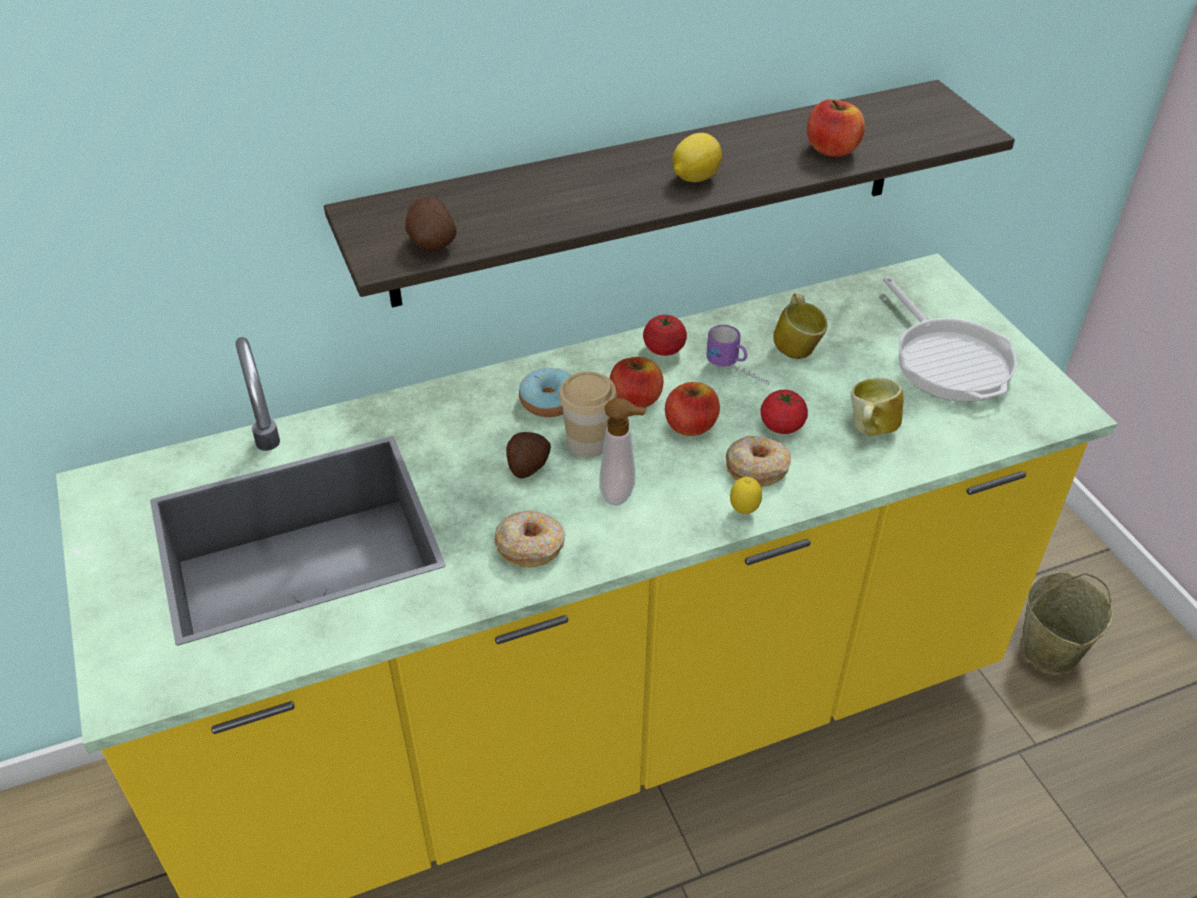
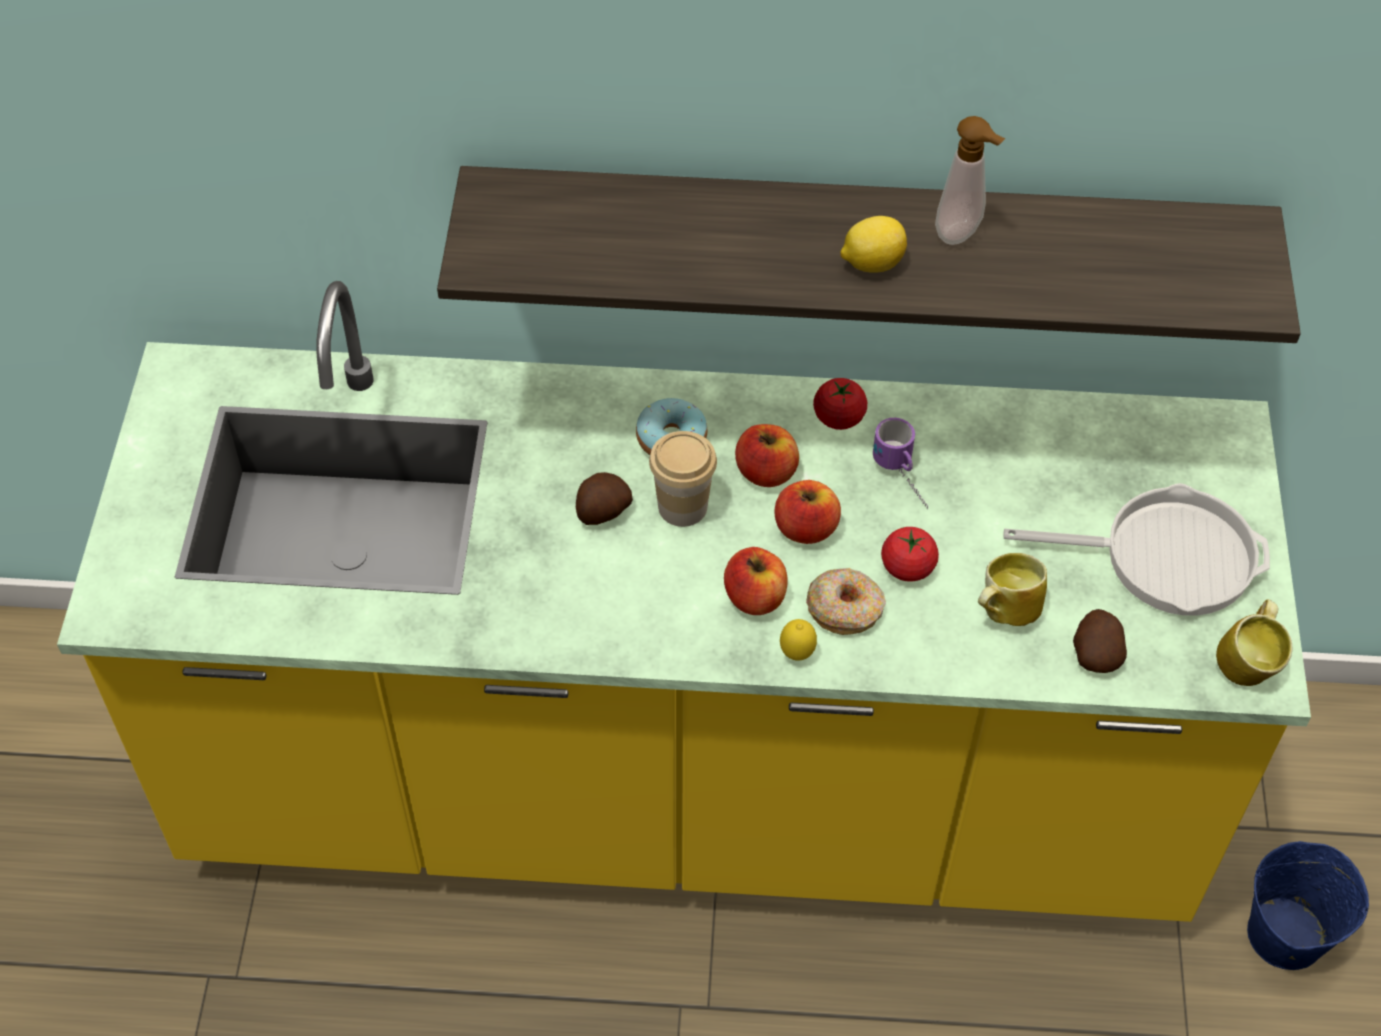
camera: 25 degrees right, 10 degrees up
(431, 242) = (537, 256): potato -> potato (1095, 653)
(530, 546) = (553, 606): donut -> none
(621, 494) = (680, 583): soap dispenser -> soap dispenser (961, 234)
(797, 346) = (995, 470): mug -> mug (1249, 664)
(832, 150) = (1060, 275): apple -> apple (755, 597)
(948, 360) = (1166, 556): frying pan -> frying pan turned 90 degrees counterclockwise
(1050, 651) = (1285, 936): beige bucket -> blue bucket

